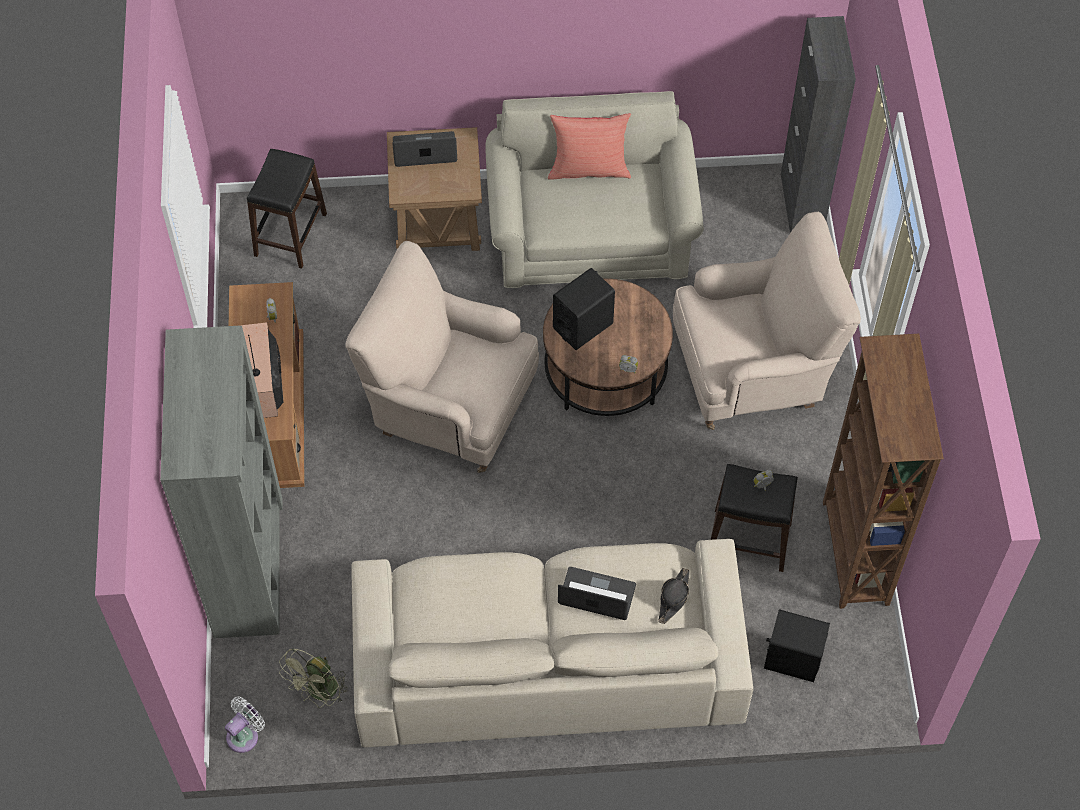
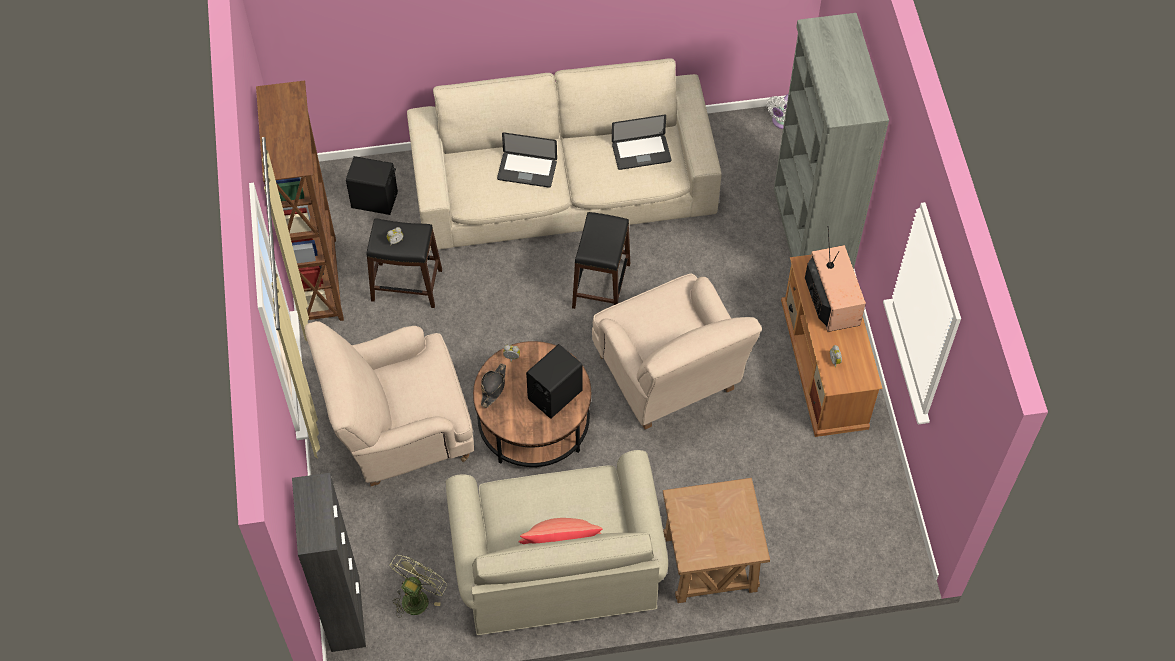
camera: 175 degrees right, 0 degrees up
(290, 235) = (852, 536): black stool -> black stool (601, 285)
(319, 693) = (733, 152): green fan -> green fan (417, 596)
(424, 151) = (727, 540): laptop -> laptop (641, 153)
(450, 406) = (669, 378): beige armchair -> beige armchair turned 45 degrees clockwise
(673, 598) = (467, 173): black hat -> black hat (493, 387)

